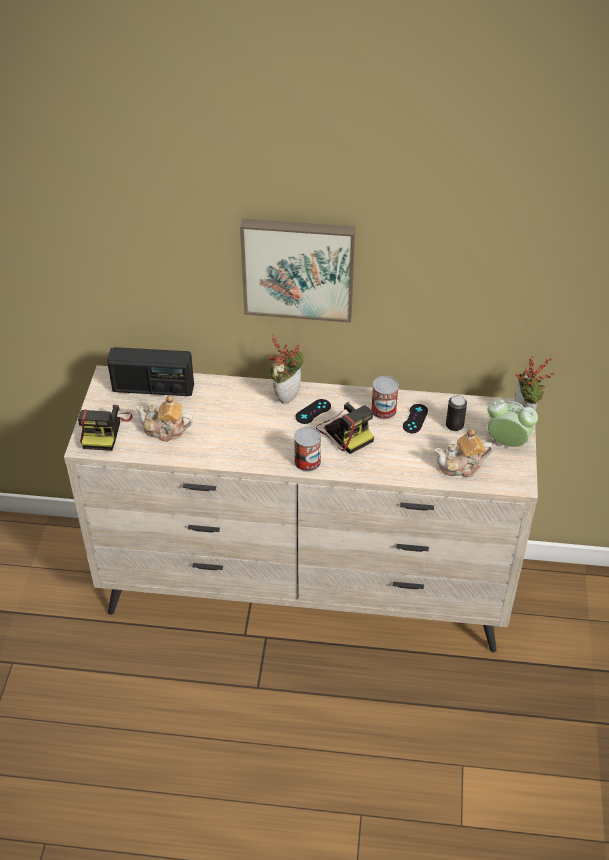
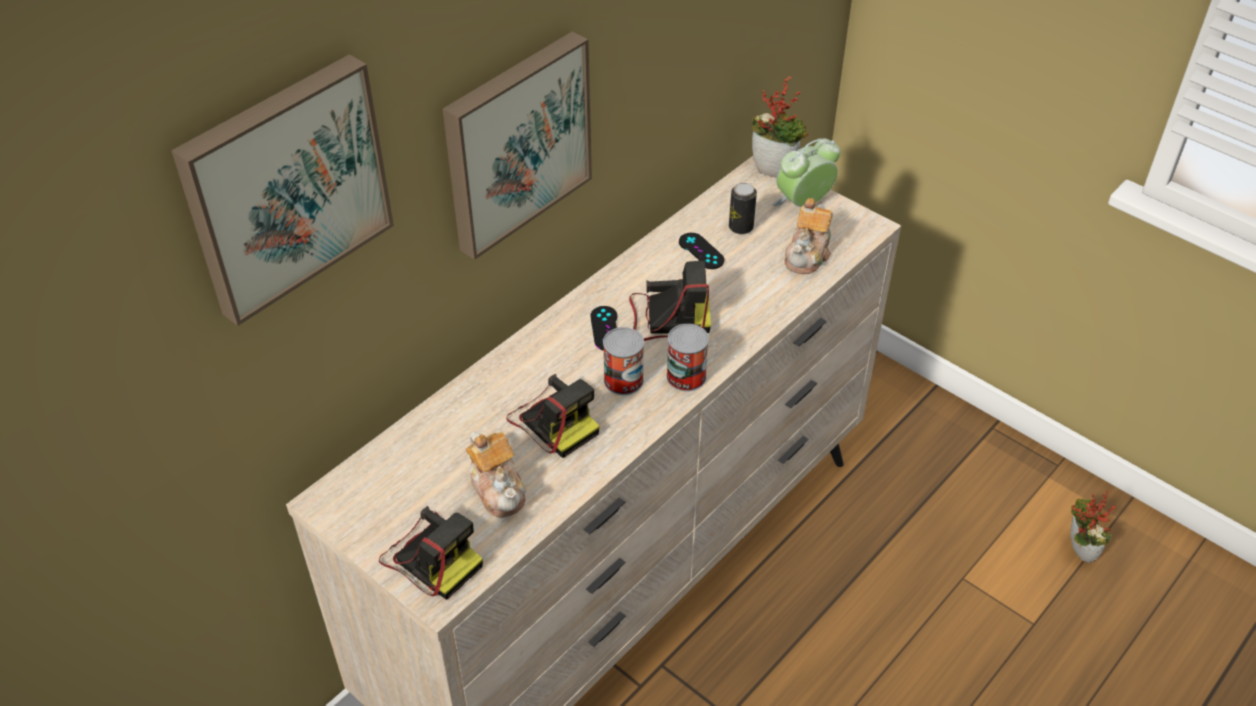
camera: 55 degrees left, 0 degrees up
(127, 202) = (284, 186): none -> picture
(153, 388) = (402, 462): radio -> none
(165, 430) = (498, 489): teapot -> teapot turned 75 degrees counterclockwise
(227, 426) = (553, 421): none -> camera
(286, 394) = (551, 337): potted plant -> potted plant (1076, 551)
(383, 410) = (662, 269): can -> can (623, 380)

